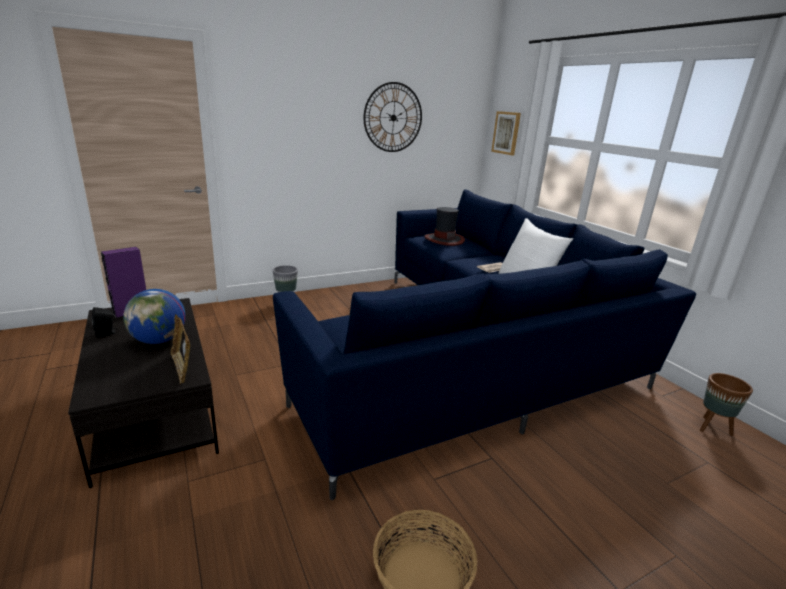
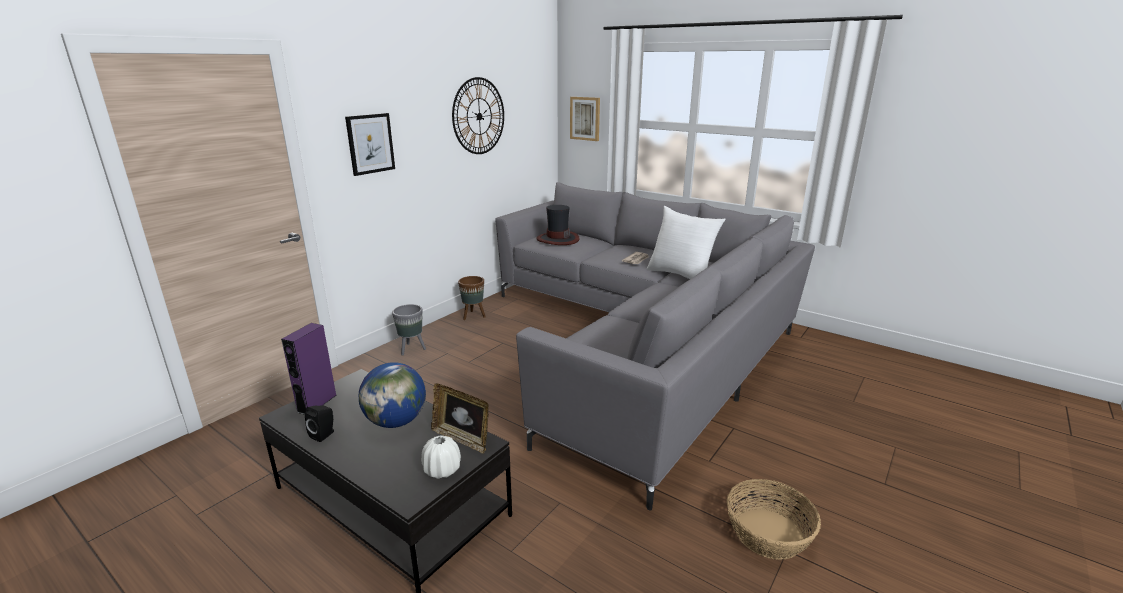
camera: 25 degrees left, 0 degrees up
(138, 386) = (442, 470): none -> white vase
(277, 126) = (370, 143): none -> picture
(477, 353) = (642, 344): blue sofa -> grey sofa
(711, 427) = (847, 351): brown planter -> brown planter (473, 316)

